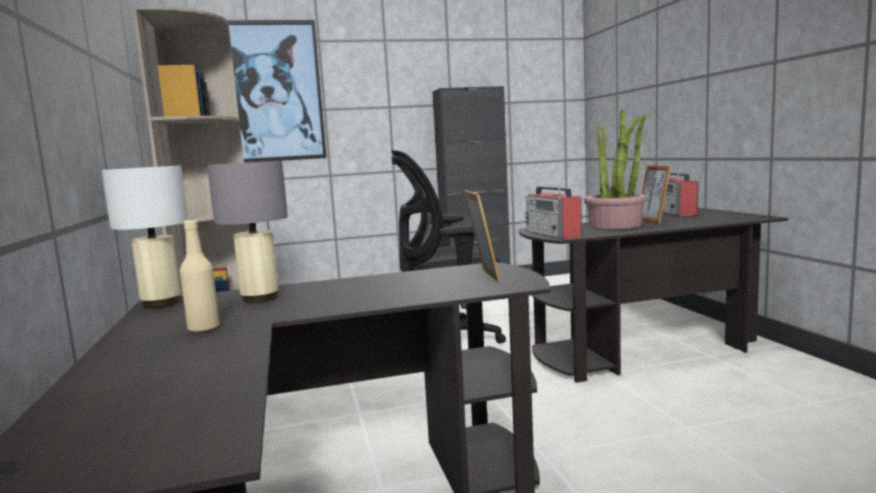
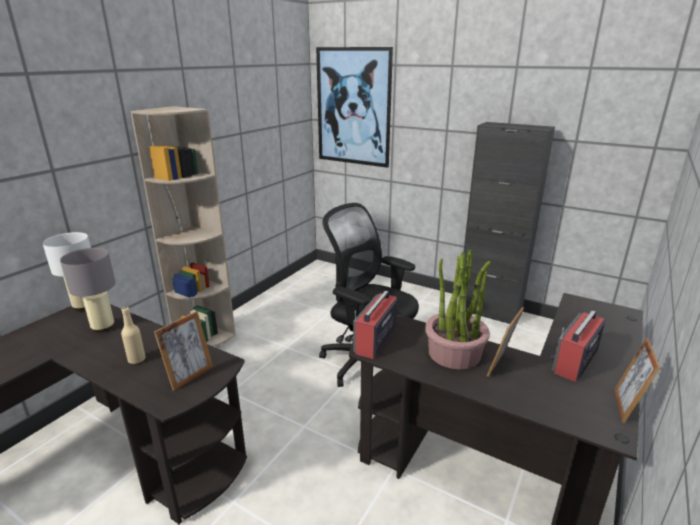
camera: 45 degrees right, 15 degrees up
(204, 328) = (36, 346): beige bottle -> beige bottle (137, 359)
(738, 213) = (626, 407): none -> picture frame

